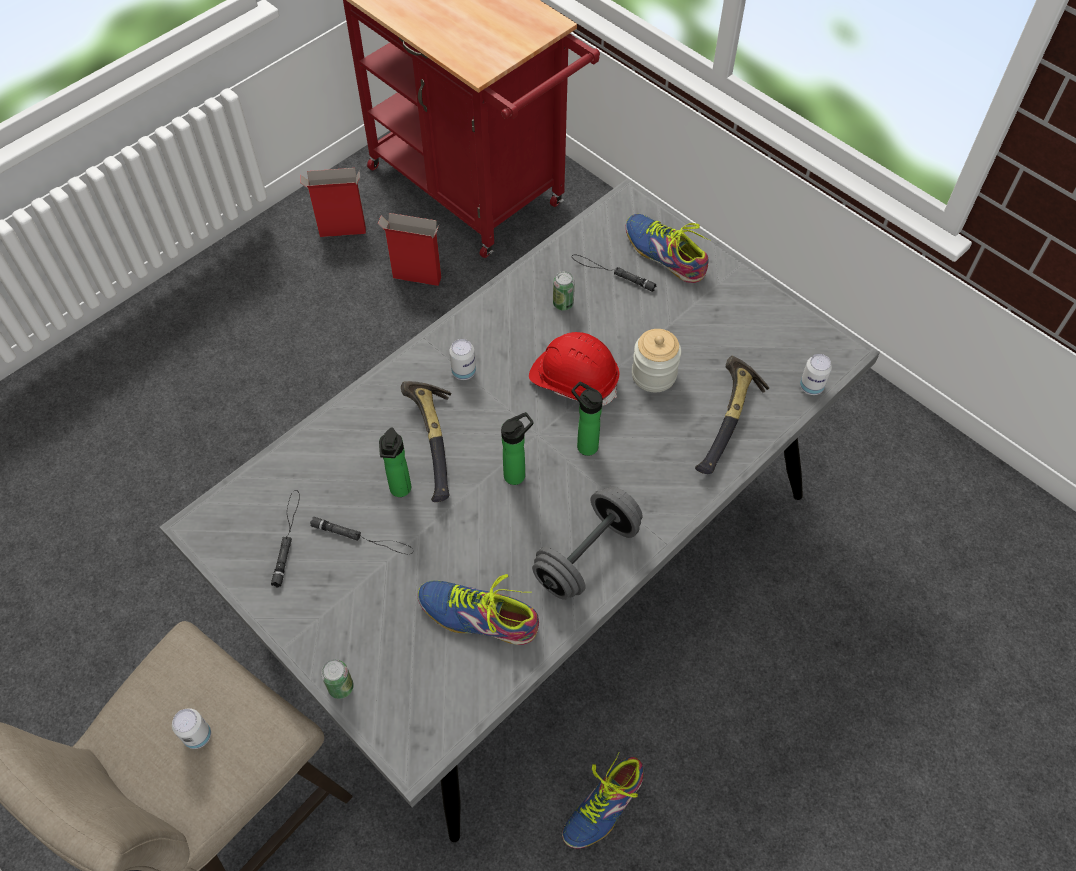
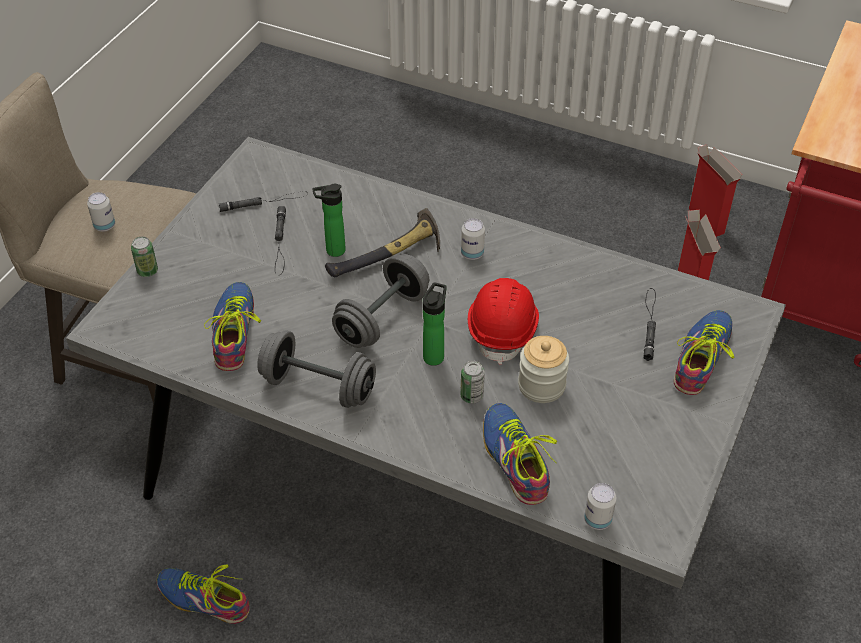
camera: 70 degrees right, 10 degrees down
(517, 474) = (382, 318): bottle -> grey dumbbell
(563, 304) = (588, 298): can -> can (471, 396)
(730, 423) = (514, 459): hammer -> shoe

